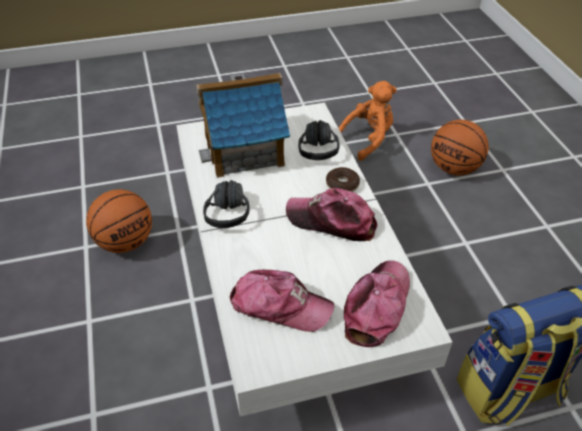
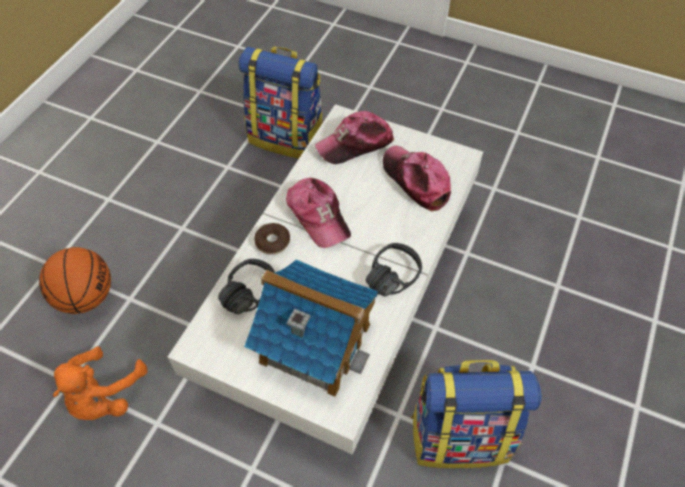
camera: 140 degrees left, 10 degrees up
(125, 242) = (460, 436): basketball -> backpack
(367, 139) = (105, 396): orange plush toy -> orange plush toy turned 75 degrees counterclockwise

